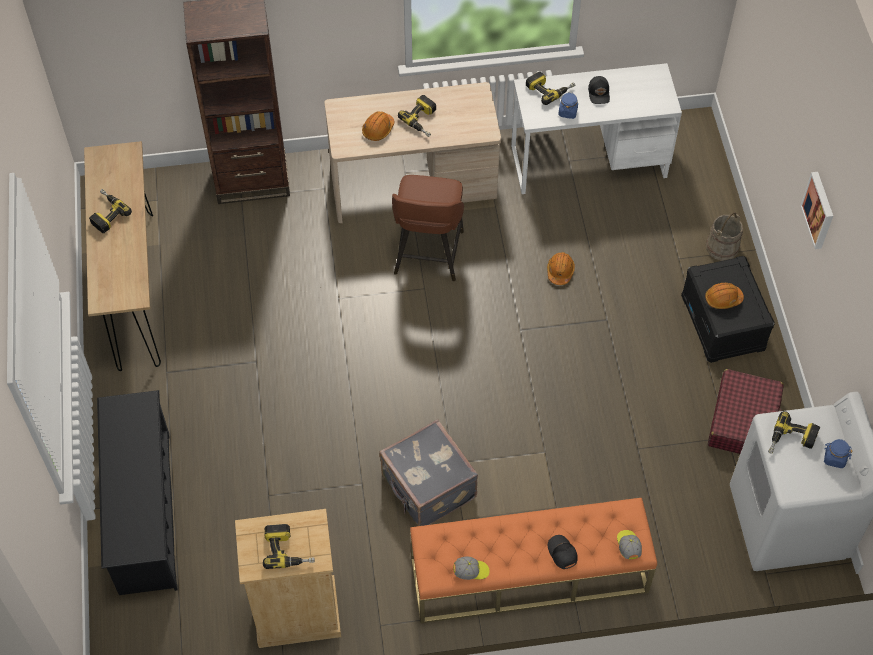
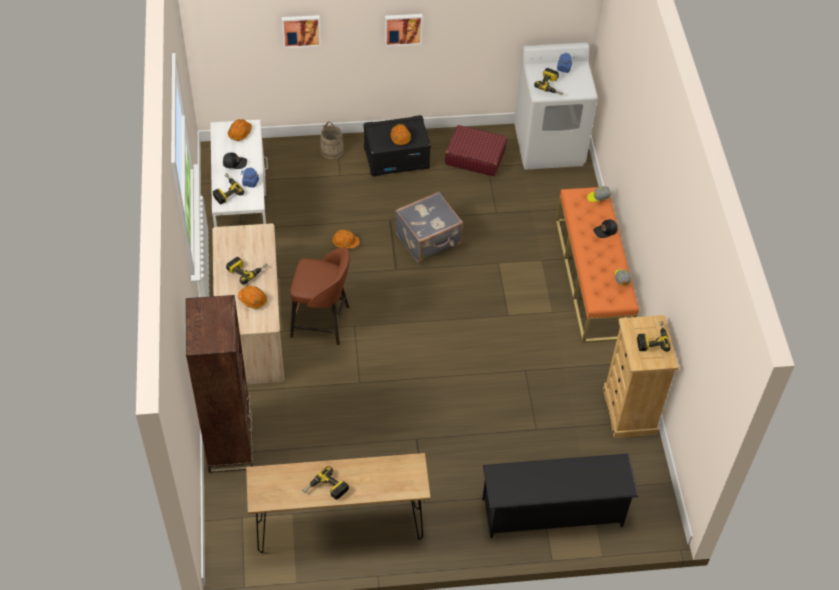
camera: 90 degrees left, 5 degrees down
(427, 488) = (528, 331): grey suitcase -> grey suitcase (429, 240)
(652, 94) = (240, 133): none -> orange hard hat
(781, 90) = (301, 30): none -> picture

